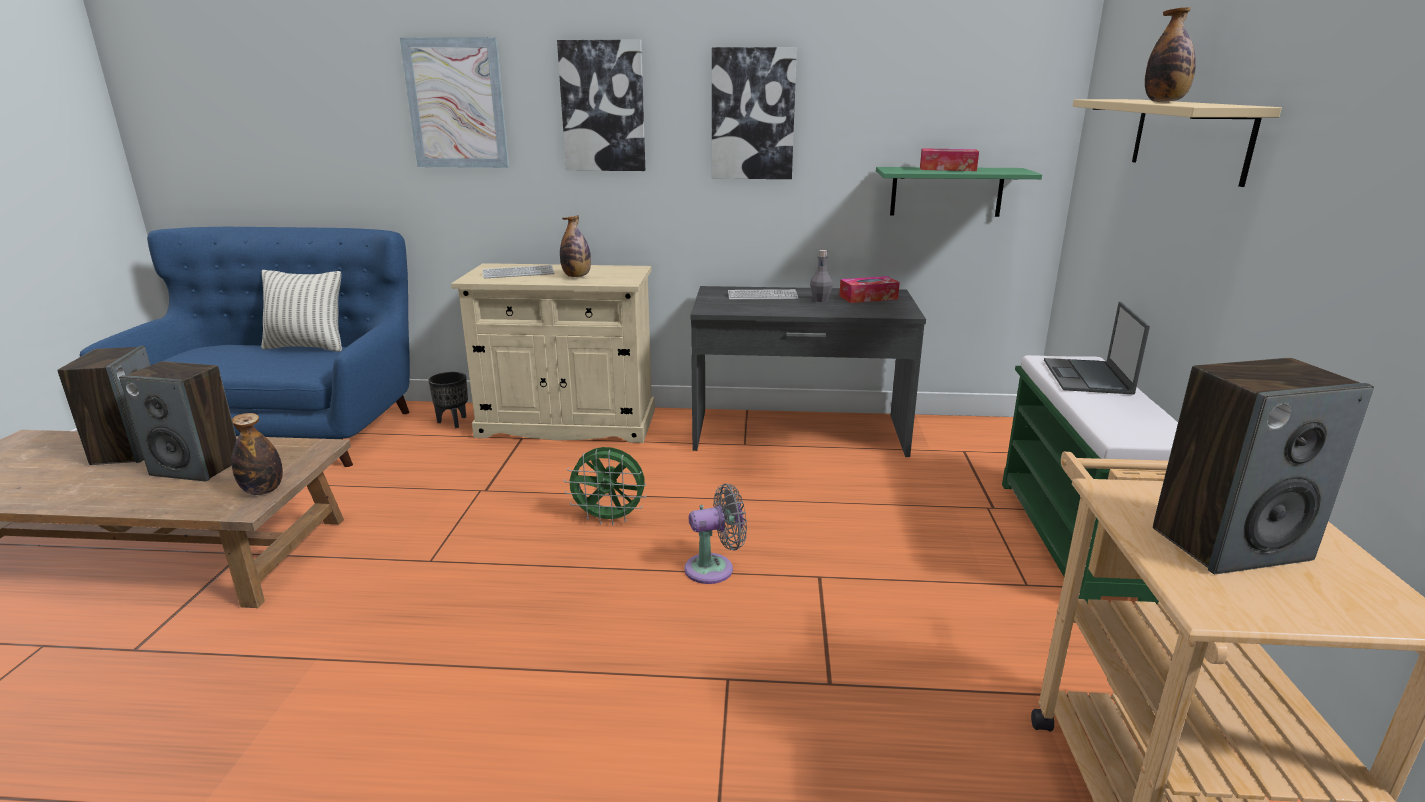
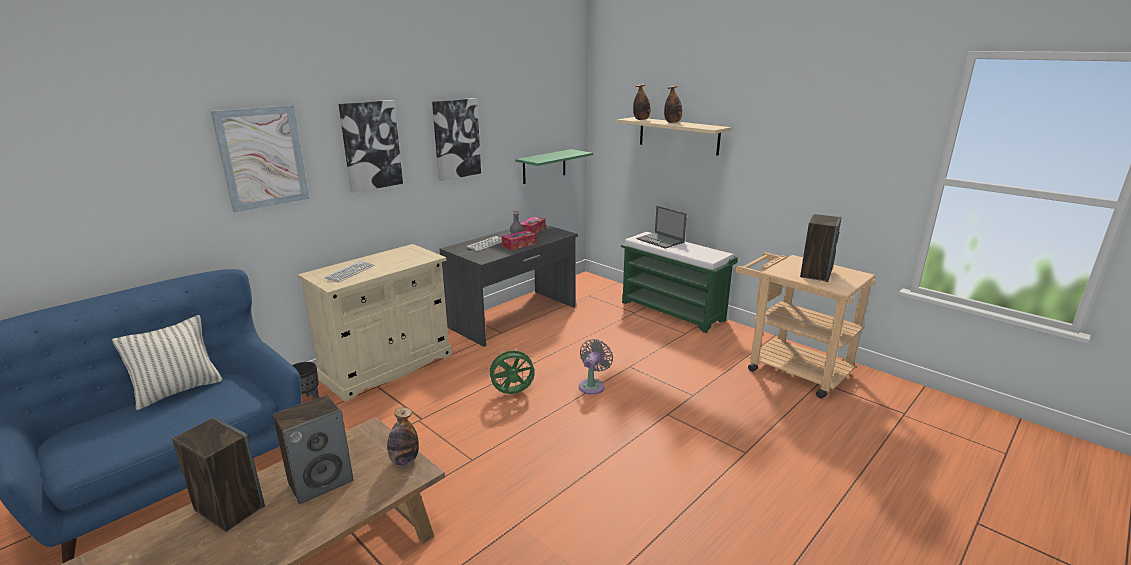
camera: 50 degrees left, 0 degrees up
(577, 276) = (393, 262): bottle -> bottle (641, 119)
(609, 519) = (512, 393): green fan -> green fan turned 150 degrees counterclockwise
(947, 169) = (550, 155): tissue box -> tissue box (519, 245)

